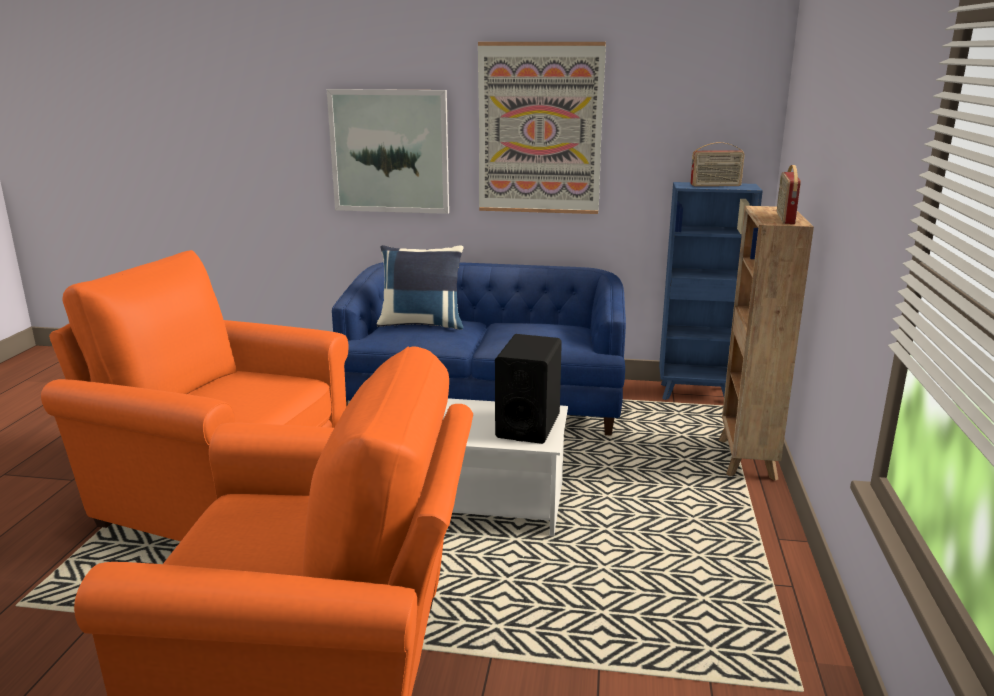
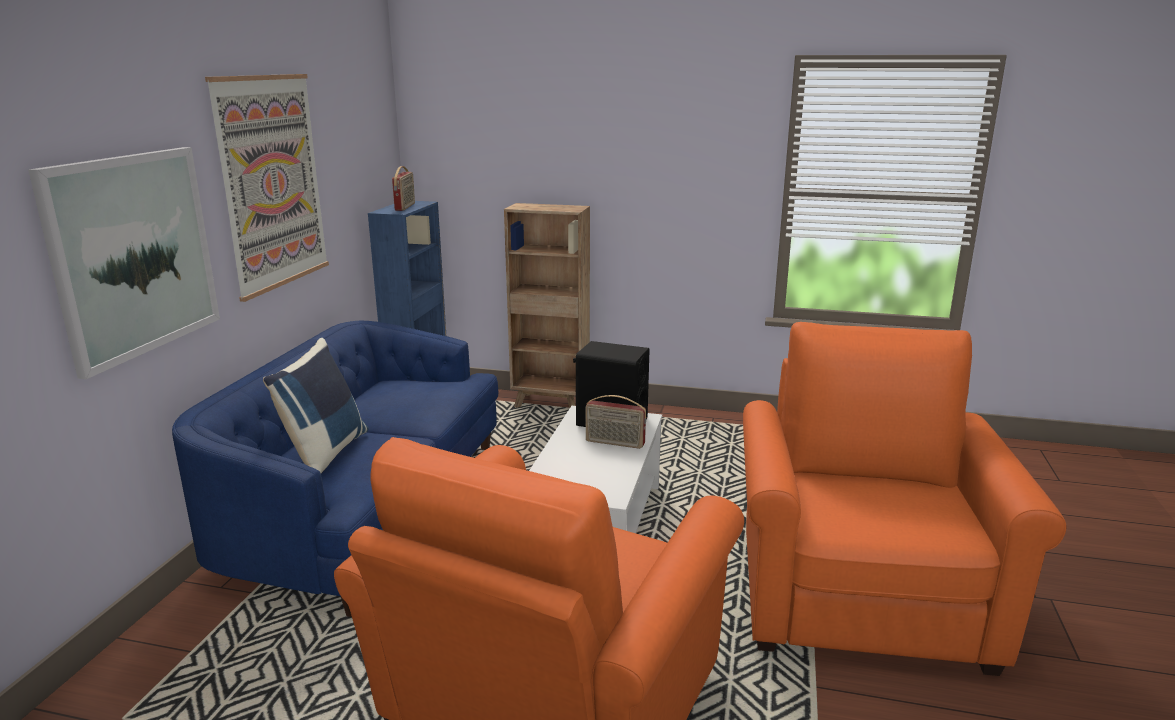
camera: 85 degrees left, 0 degrees up
(784, 218) = (560, 207): radio -> radio (614, 443)

